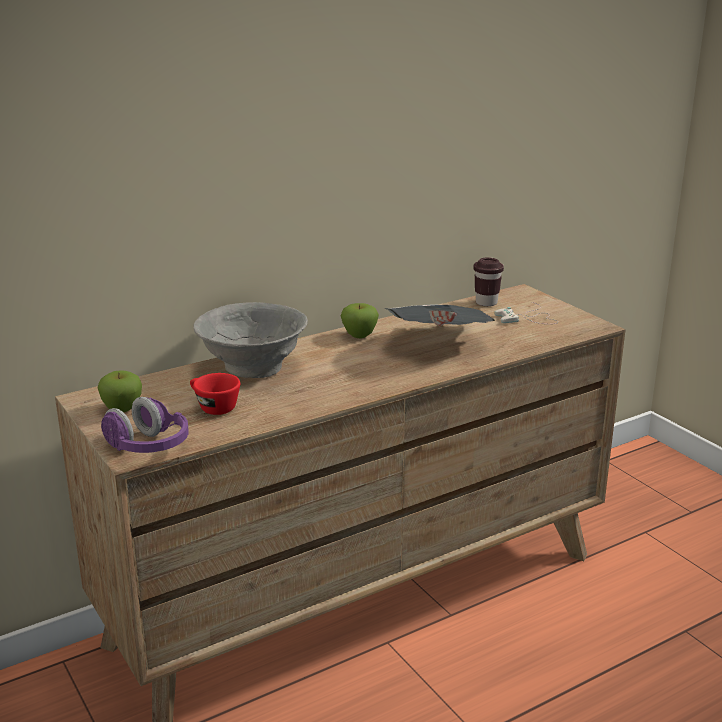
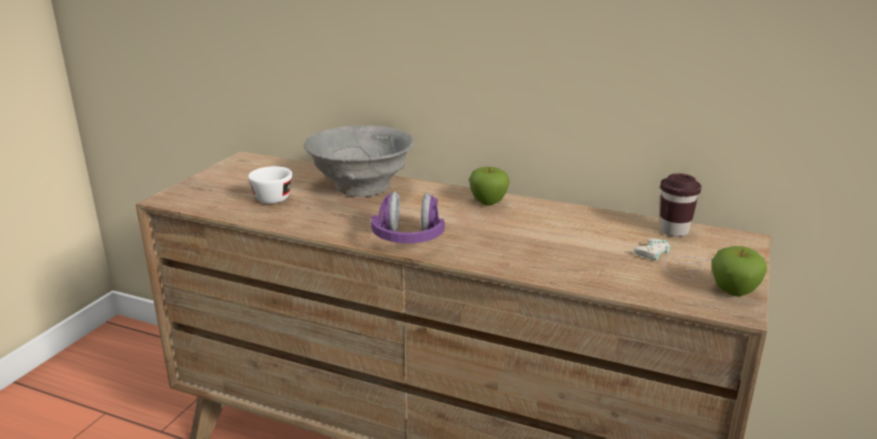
camera: 55 degrees right, 0 degrees up
(122, 409) = (239, 173): apple -> apple (733, 291)
(148, 447) = (185, 199): purple headphones -> purple headphones (409, 239)
(213, 407) = (274, 196): red cup -> white cup
(440, 343) = (530, 239): newspaper -> none

